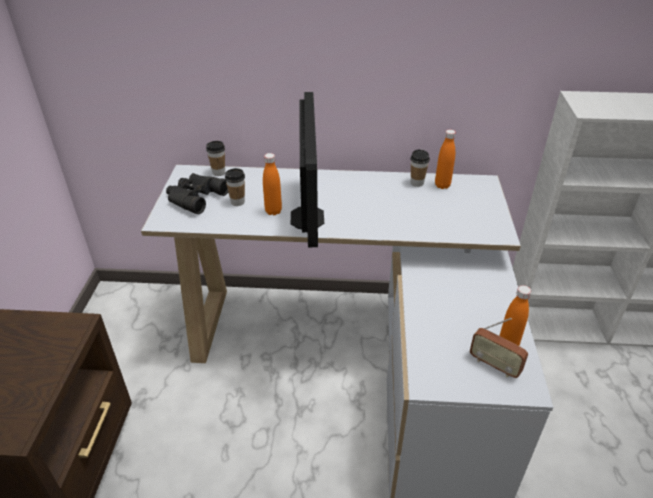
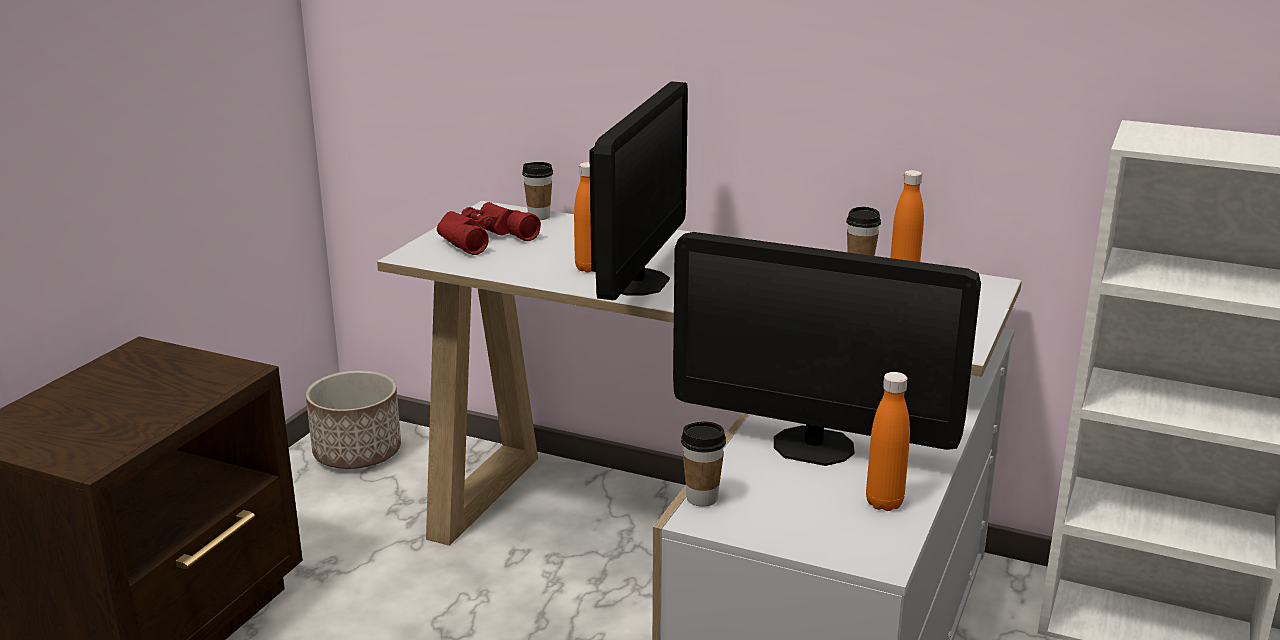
camera: 20 degrees right, 15 degrees down
(123, 311) = (357, 452): none -> planter
(194, 197) = (481, 237): black binoculars -> red binoculars
(237, 202) = (542, 251): cup -> cup (702, 498)
(449, 311) = (813, 446): none -> monitor
(494, 365) = (839, 520): radio -> none

